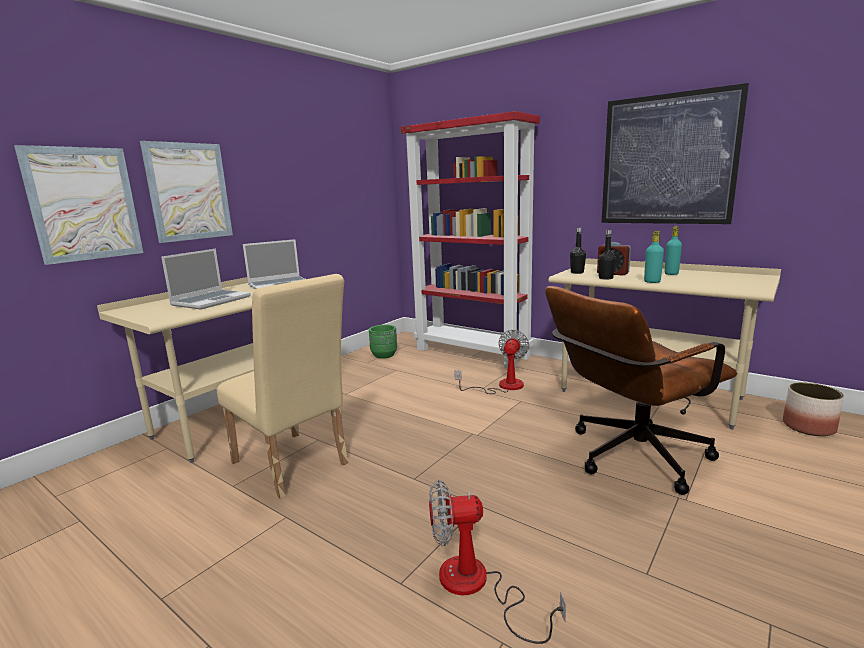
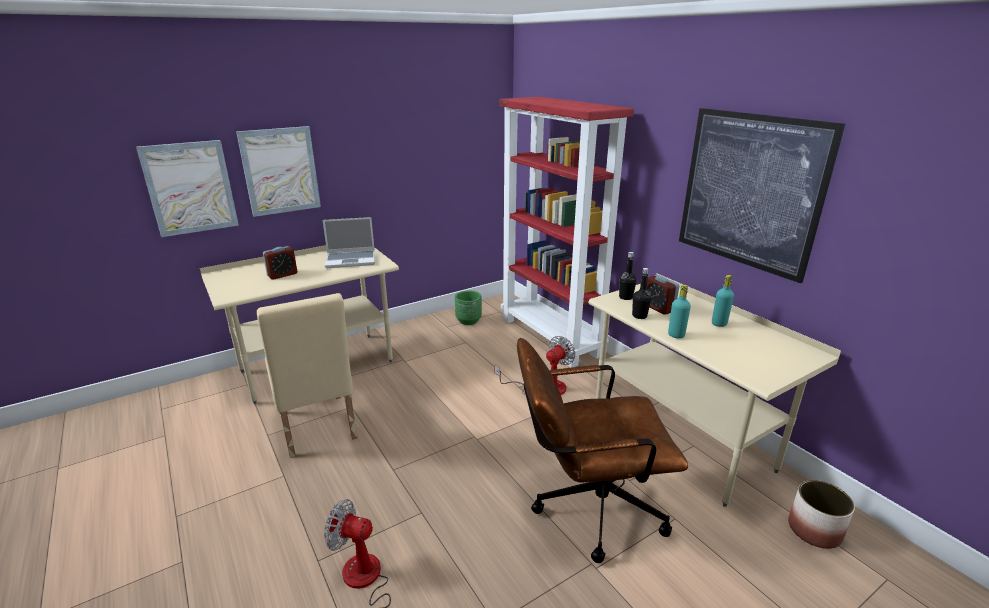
camera: 20 degrees right, 10 degrees up
(211, 301) = (282, 275): laptop -> alarm clock

